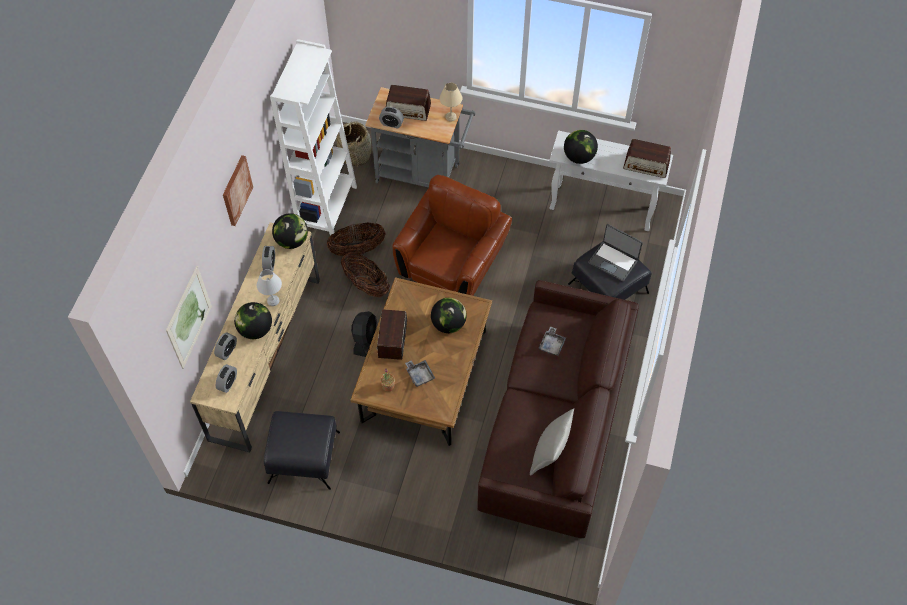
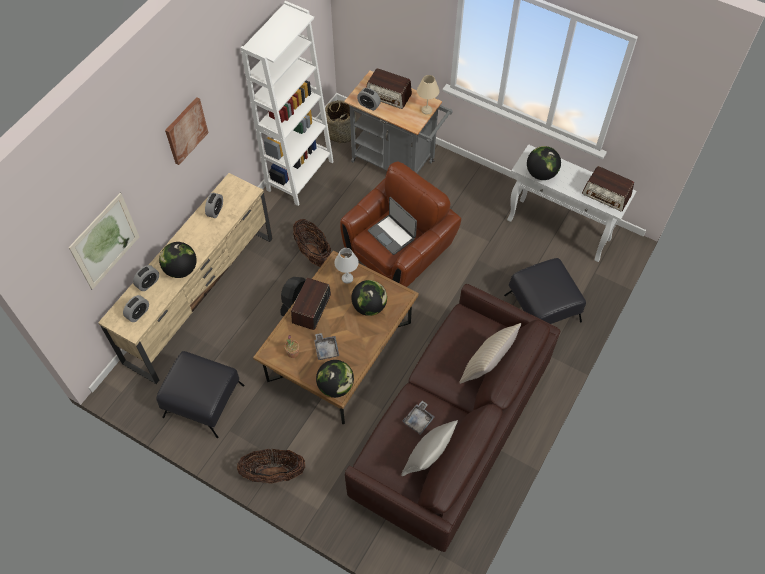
camera: 15 degrees right, 0 degrees up
(273, 301) = (206, 246): white table lamp -> white table lamp (347, 279)
(292, 241) = (243, 194): globe -> globe (335, 386)
(357, 249) = (315, 218): basket -> basket (273, 473)
(552, 344) = (463, 350): grey tray -> grey tray (419, 420)
(579, 355) = (486, 367): none -> beige pillow
(613, 261) = (550, 282): laptop -> laptop (392, 234)

